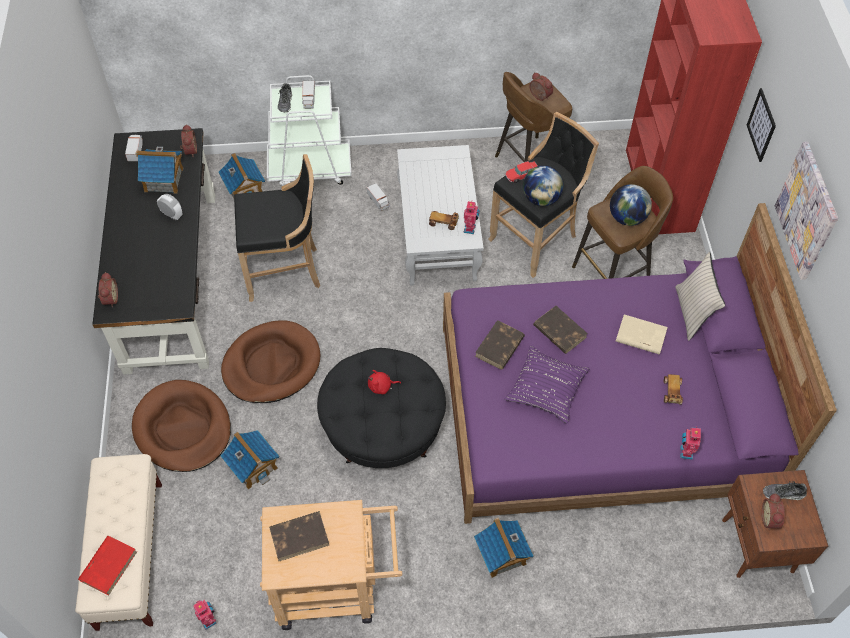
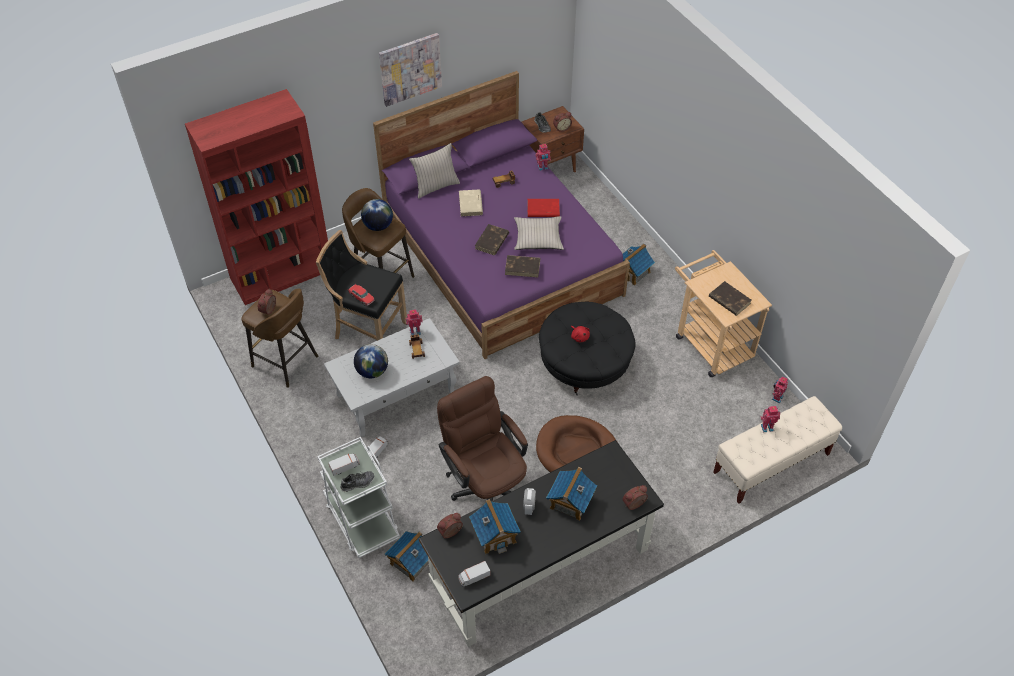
camera: 115 degrees left, 5 degrees down
(108, 565) = (805, 422): red book -> red book (543, 210)
(132, 517) = (766, 427): none -> toy robot
(183, 428) = (664, 482): brown dog bed -> none
(253, 466) = (662, 424): toy house -> toy house (570, 502)
(285, 271) = (485, 484): black stool -> brown office chair
(541, 199) = (380, 279): globe -> globe (372, 371)
(546, 388) = (538, 238): purple pillow -> beige pillow
(761, 125) = (325, 113): picture -> none

